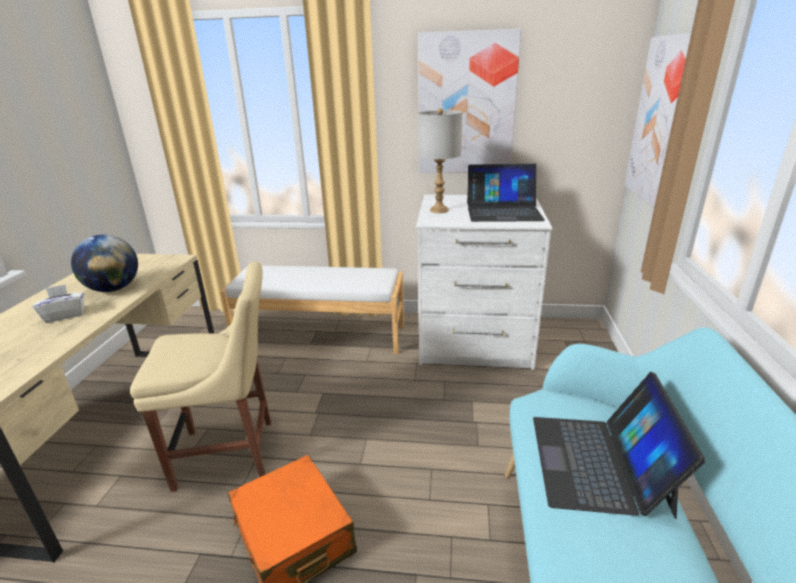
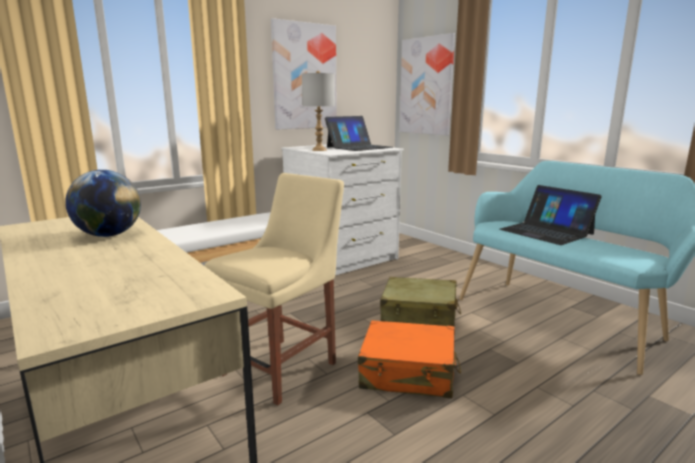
camera: 45 degrees left, 10 degrees down
(65, 315) = (111, 254): white tissue box -> none
(421, 470) = (419, 316): none -> beige suitcase

